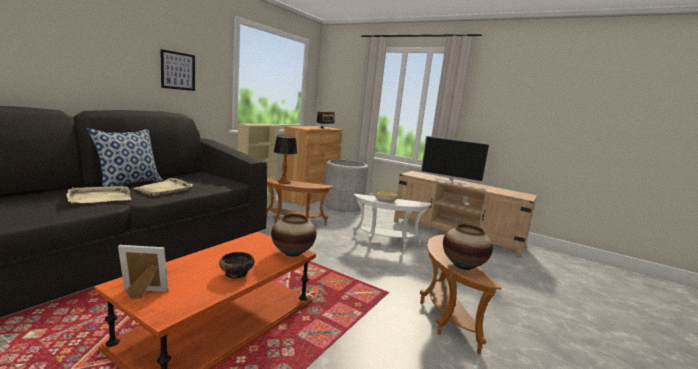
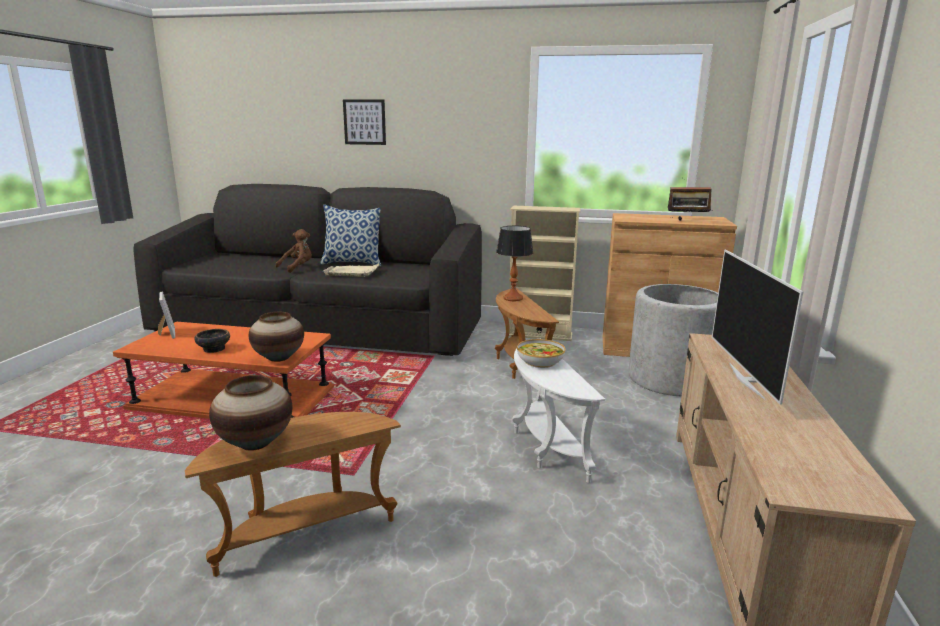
camera: 70 degrees right, 5 degrees up
(99, 197) = (297, 267): beige tray -> brown plush toy
(178, 71) = (442, 138): picture -> picture (364, 122)

